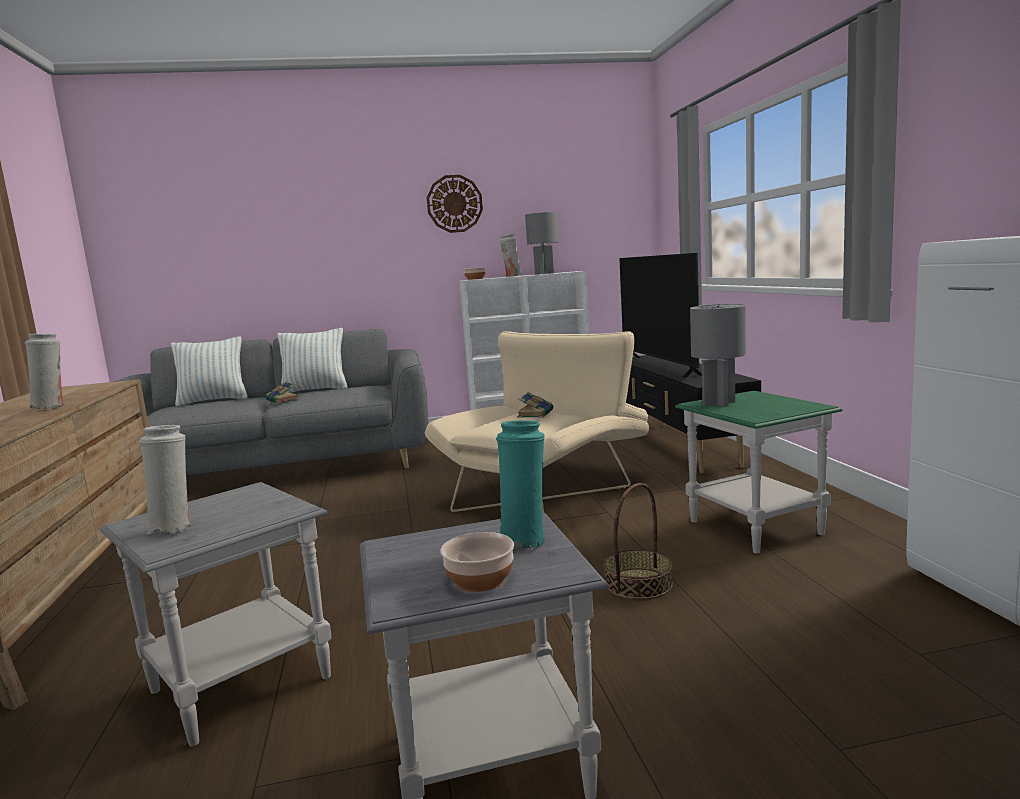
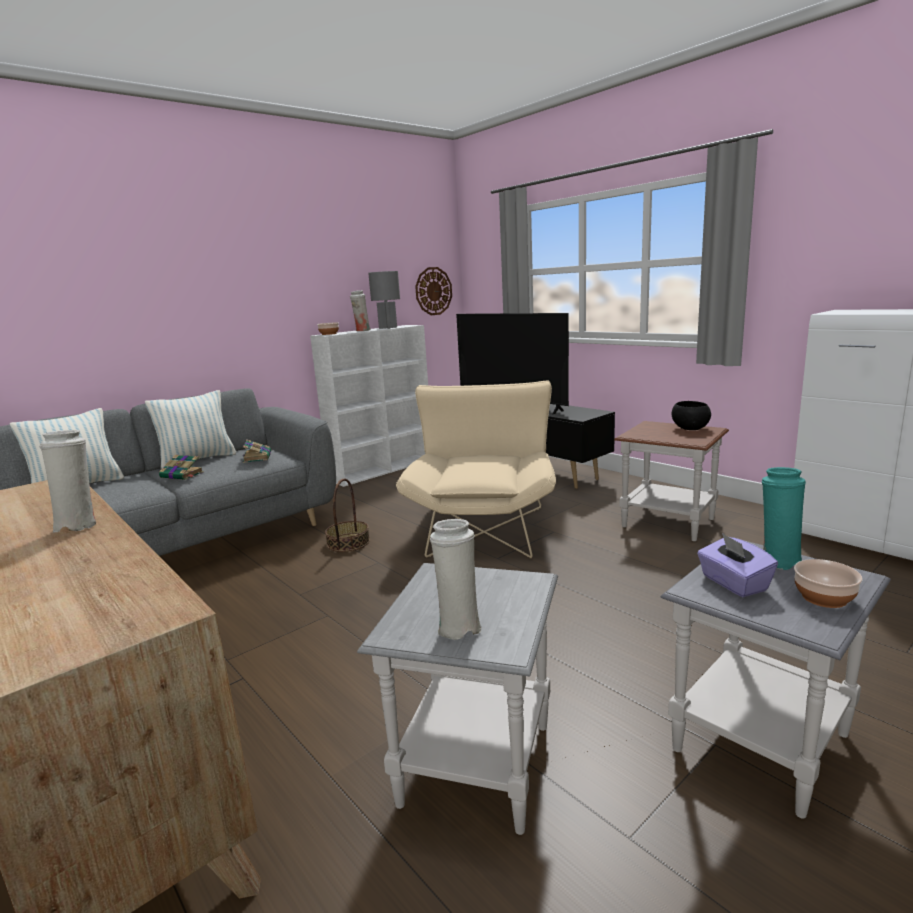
camera: 30 degrees left, 5 degrees up
(433, 548) = (733, 583): none -> purple tissue box
(454, 204) = (301, 259): wall clock -> wall clock (433, 291)
(535, 413) = (479, 457): book -> book (257, 457)
(638, 584) = (656, 581): basket -> basket (348, 542)
(718, 403) = (646, 434): grey table lamp -> none
(756, 527) = (669, 523): green side table -> brown side table
(787, 403) = (690, 428): none -> black bowl

